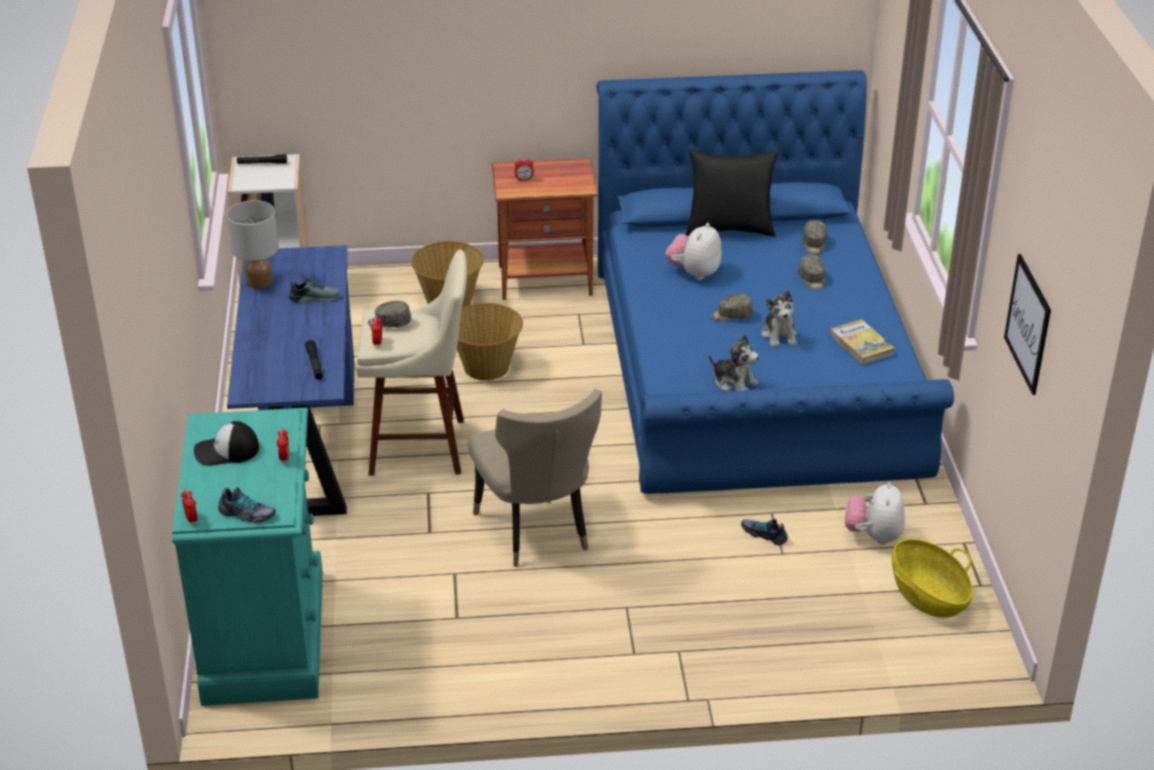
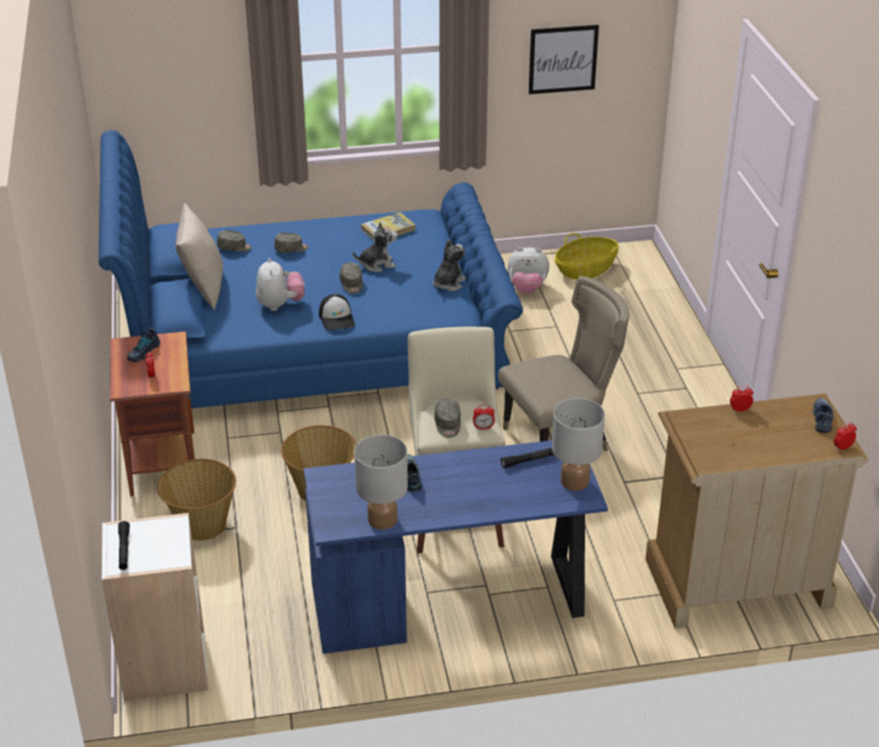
camera: 95 degrees left, 0 degrees up
(226, 451) = (744, 443): cap -> cap (337, 318)
(264, 635) = (737, 582): turquoise dresser -> brown dresser
(272, 388) = (574, 481): none -> grey table lamp
(694, 273) = (280, 305): plush toy -> plush toy turned 120 degrees counterclockwise
(729, 229) = (203, 288): black pillow -> beige pillow
(764, 534) = (536, 334): shoe -> shoe (143, 352)

